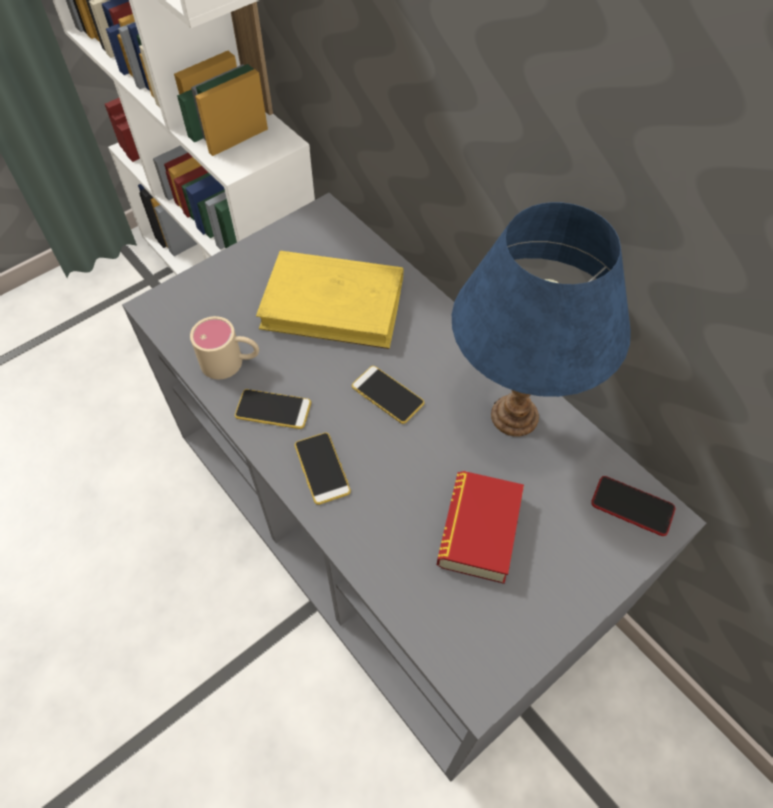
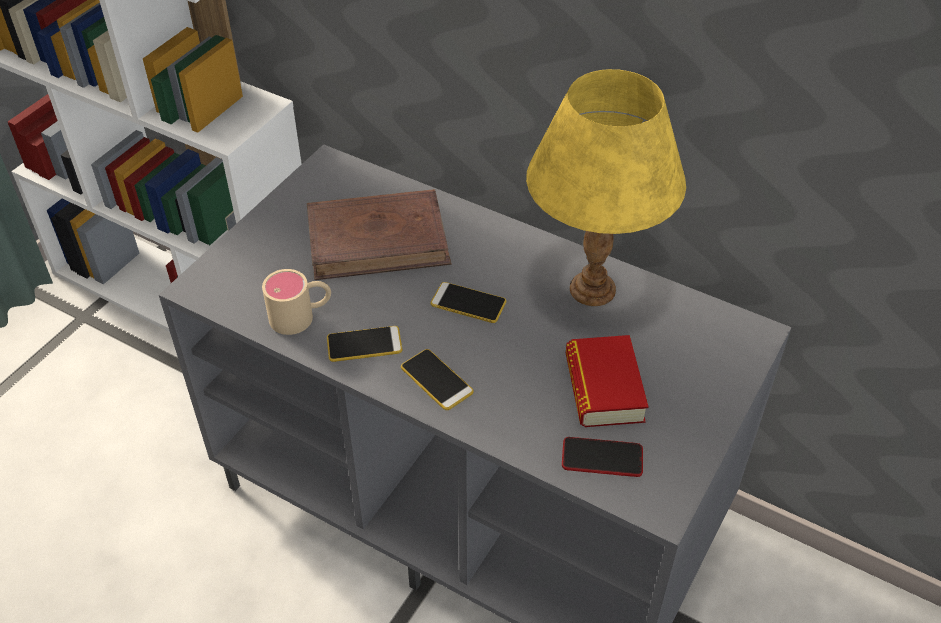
camera: 20 degrees left, 10 degrees down
(334, 304) = (378, 240): yellow book -> brown book
(513, 416) = (591, 290): blue table lamp -> yellow table lamp
(632, 506) = (725, 332): phone -> phone (602, 458)

